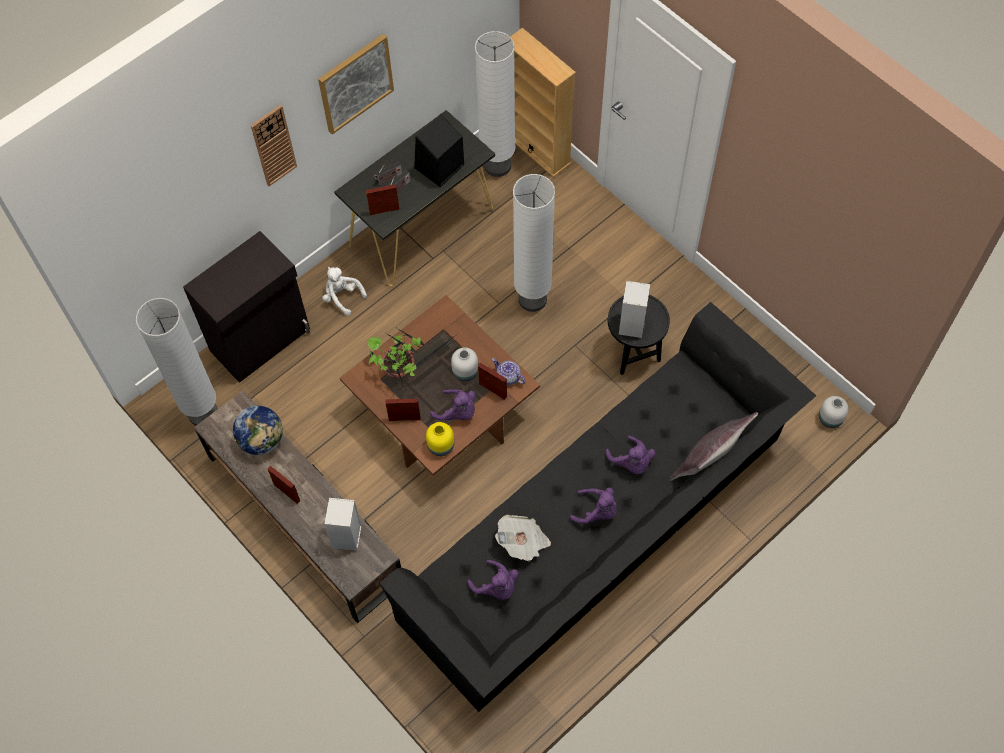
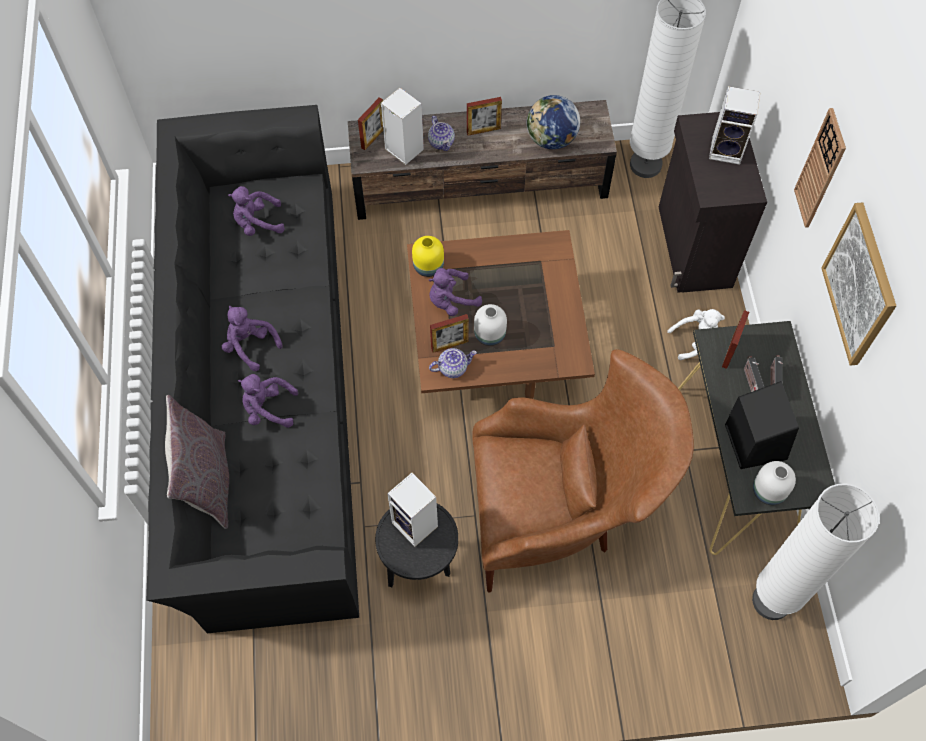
camera: 125 degrees right, 0 degrees up
(229, 275) = (727, 150): none -> speaker
(320, 514) = (442, 142): none -> teapot
(401, 369) = (537, 283): potted plant -> none
(404, 418) = (481, 255): picture frame -> picture frame (373, 138)
(523, 542) = (277, 267): newspaper -> none
(532, 299) = (561, 513): white floor lamp -> brown armchair
(538, 149) = (767, 665): beige bookcase -> none
(596, 511) = (250, 345): purple plush toy -> purple plush toy turned 75 degrees clockwise
(831, 418) = (179, 711): white vase -> white vase (768, 492)

